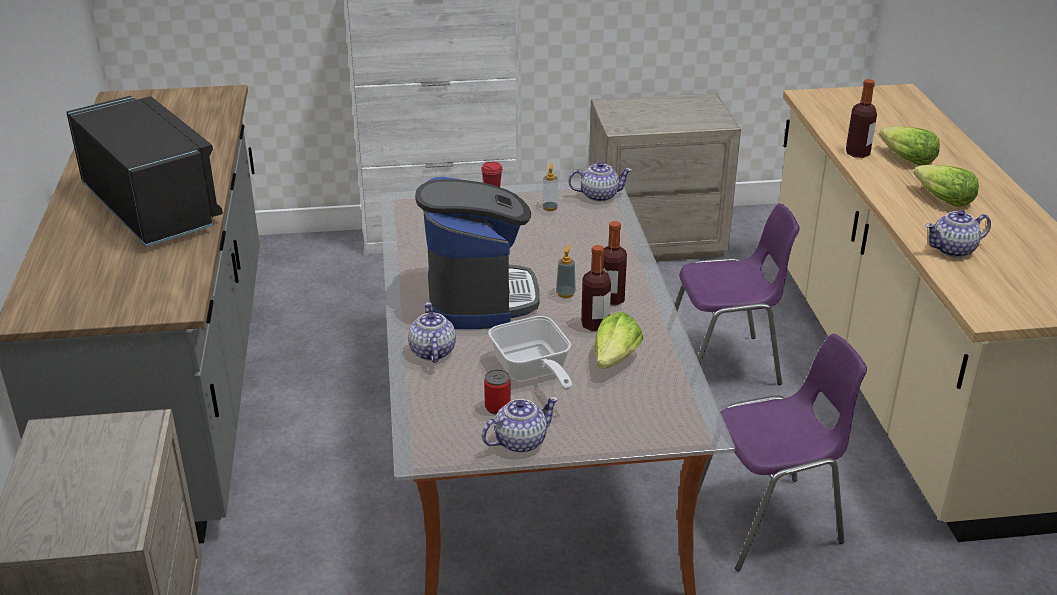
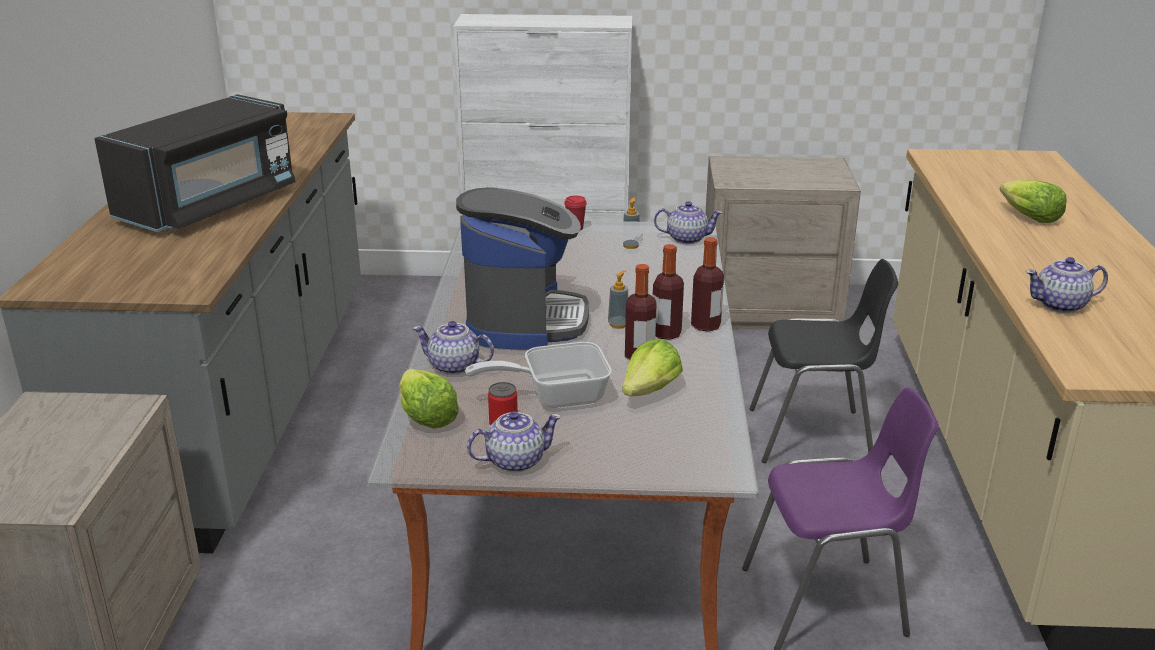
camera: 10 degrees right, 5 degrees down
(151, 207) = (210, 205): black microwave -> black microwave turned 60 degrees clockwise
(432, 352) = (454, 366): teapot -> teapot turned 75 degrees counterclockwise
(532, 372) = (555, 395): frying pan -> frying pan turned 90 degrees clockwise
(724, 365) = (813, 436): purple chair -> black chair
(857, 153) = (973, 208): bottle -> bottle (705, 326)
(943, 200) = (1061, 257): lettuce -> lettuce (426, 416)

